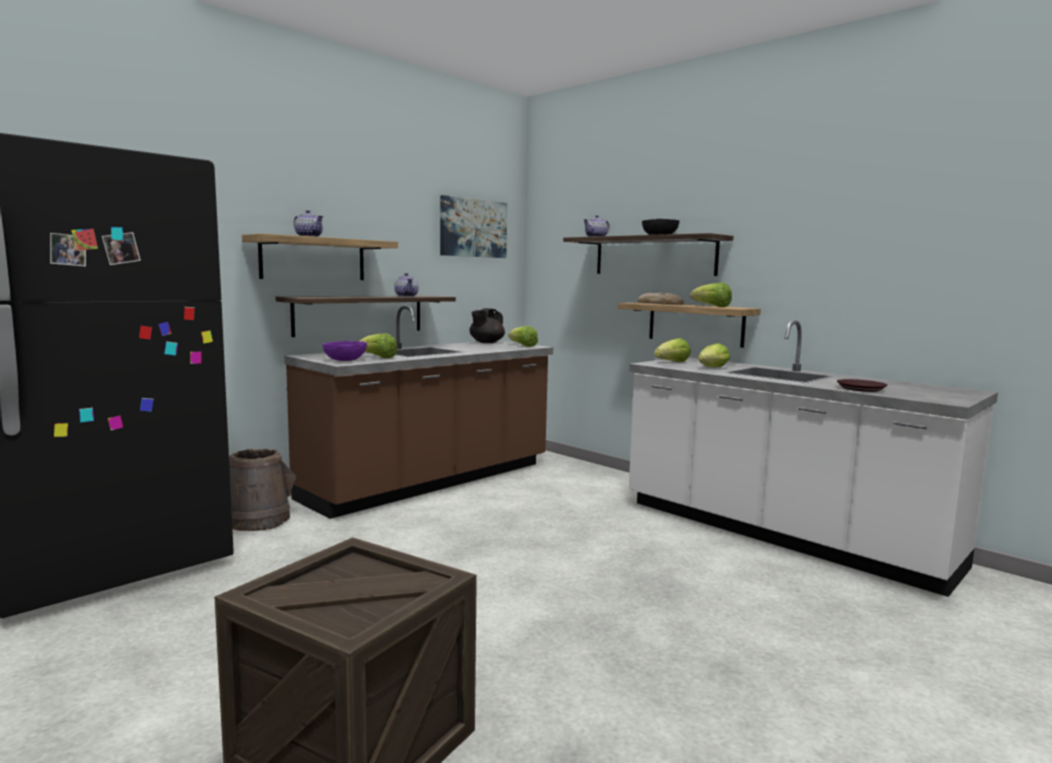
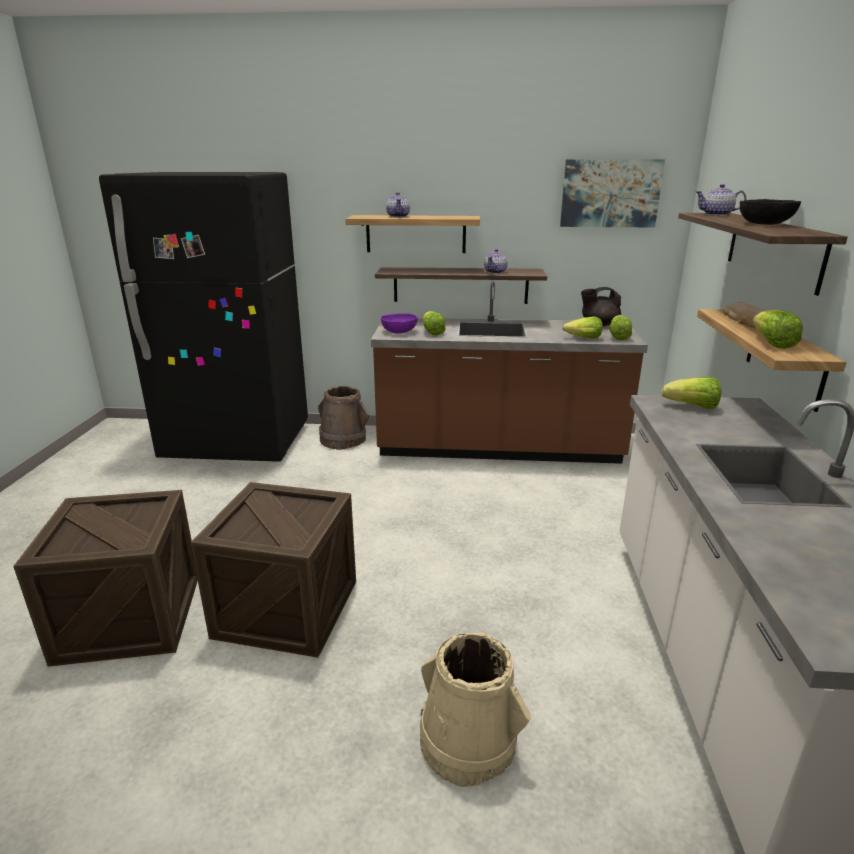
camera: 50 degrees right, 15 degrees up
(500, 643) = (287, 608): none -> crate
(712, 368) = (709, 431): lettuce -> lettuce (583, 338)
(762, 627) = (468, 741): none -> beige bucket
(861, 389) = (779, 549): brown plate -> none

